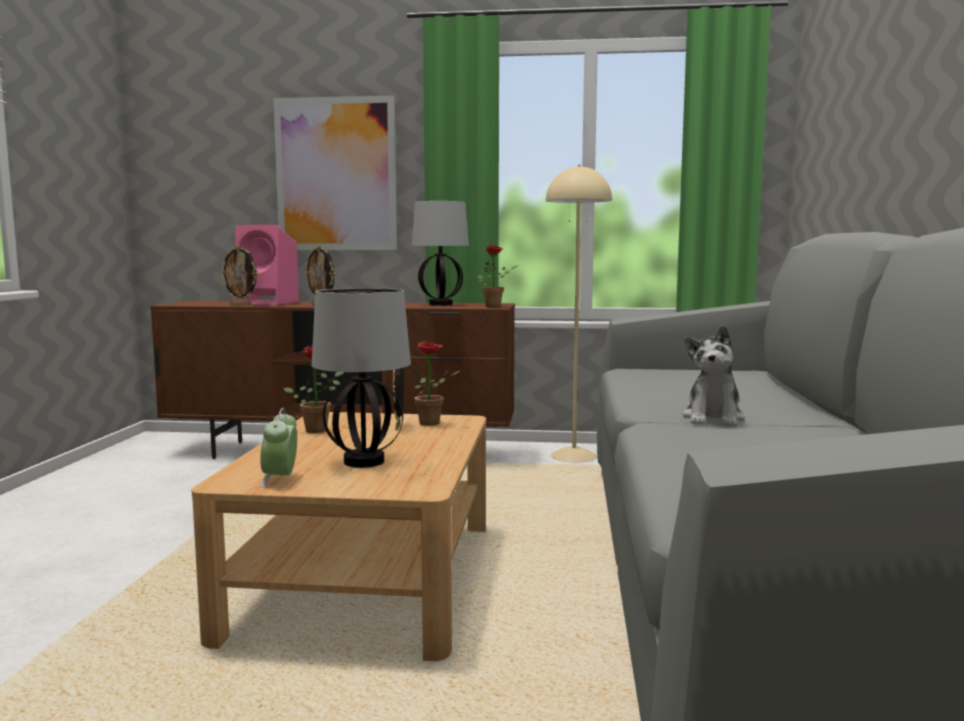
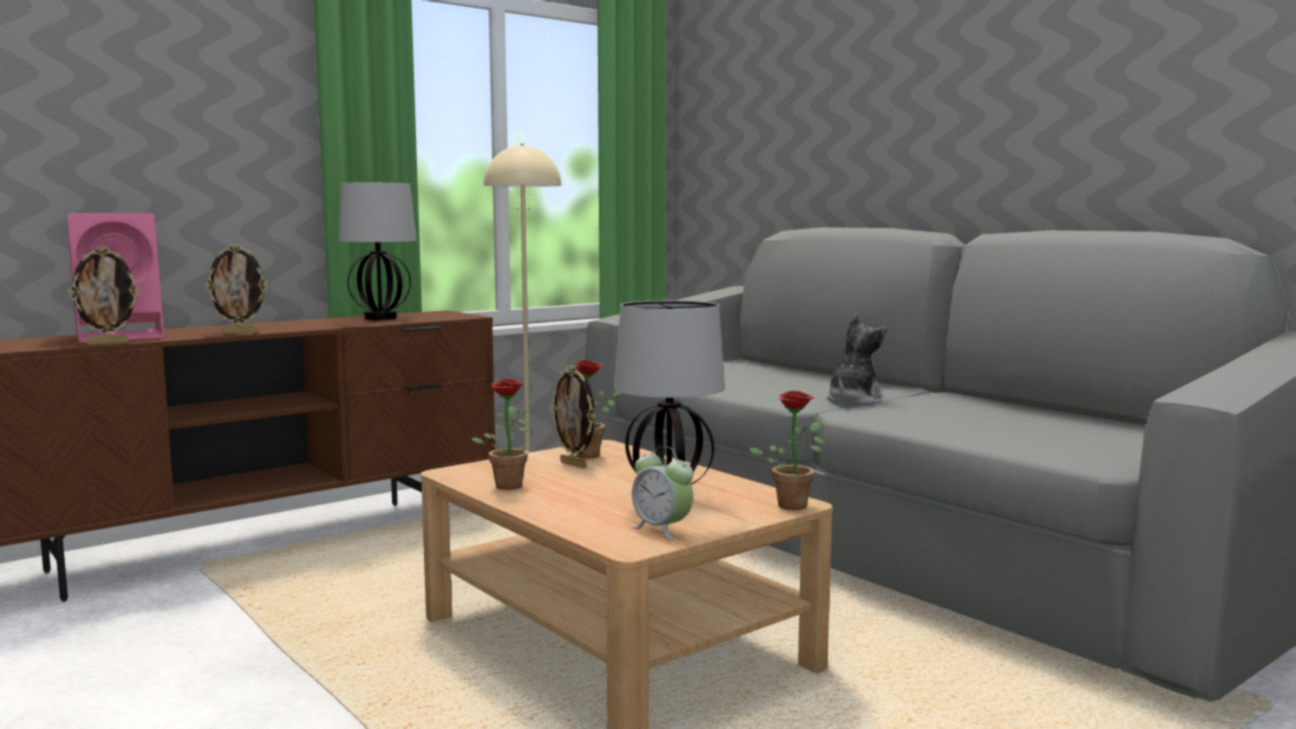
camera: 45 degrees left, 0 degrees up
(336, 174) = (171, 135): picture -> none
(496, 306) = (459, 315): potted plant -> potted plant (793, 504)
(713, 418) = (853, 400): plush toy -> plush toy turned 120 degrees counterclockwise

